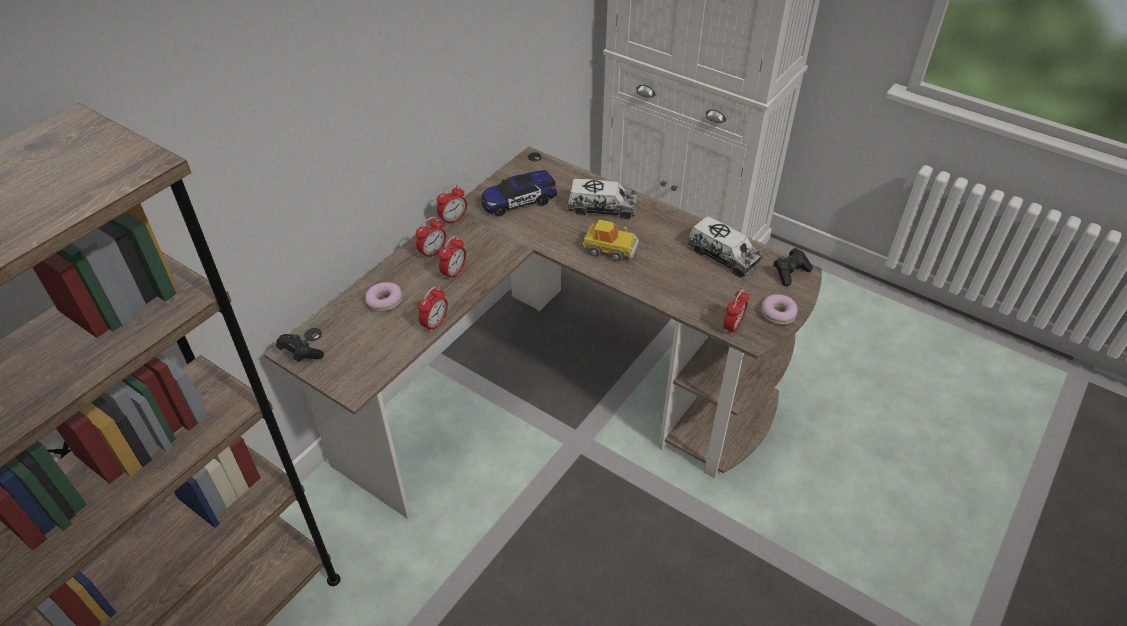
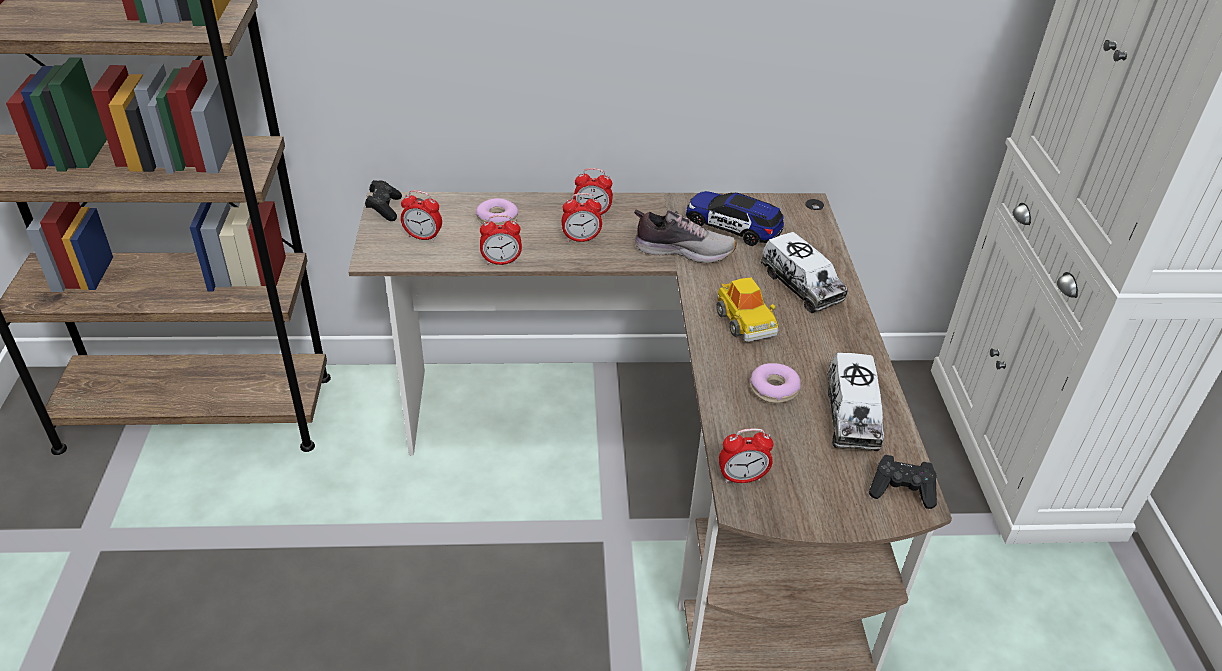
camera: 50 degrees right, 5 degrees down
(453, 219) = (652, 202): alarm clock -> alarm clock (423, 237)
(517, 235) = (683, 250): none -> shoe
(778, 313) = (813, 510): donut -> donut (774, 389)

